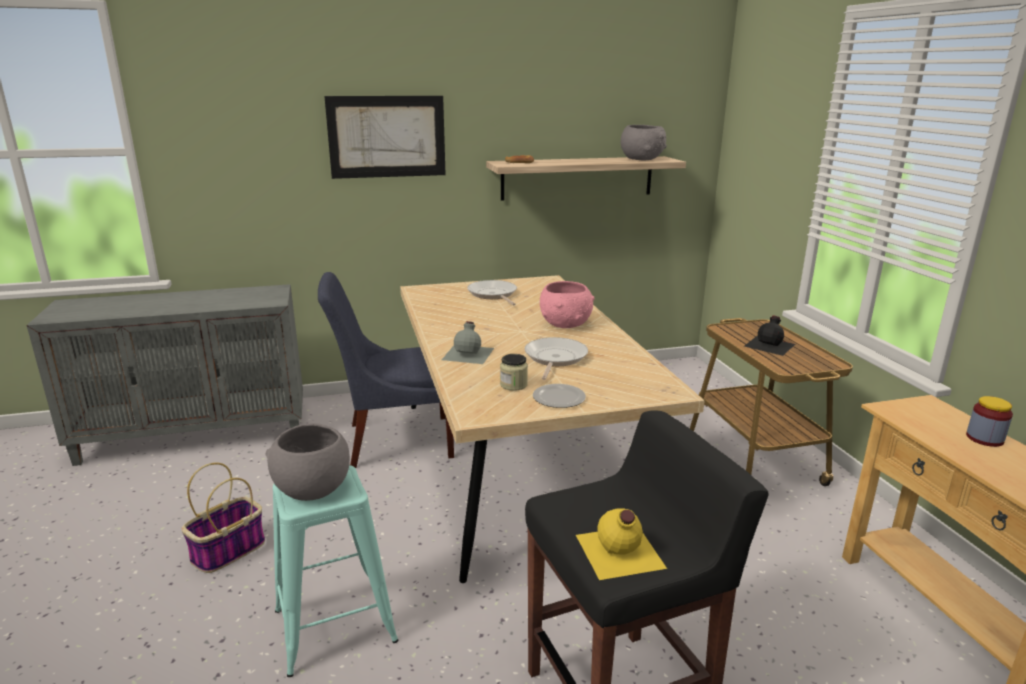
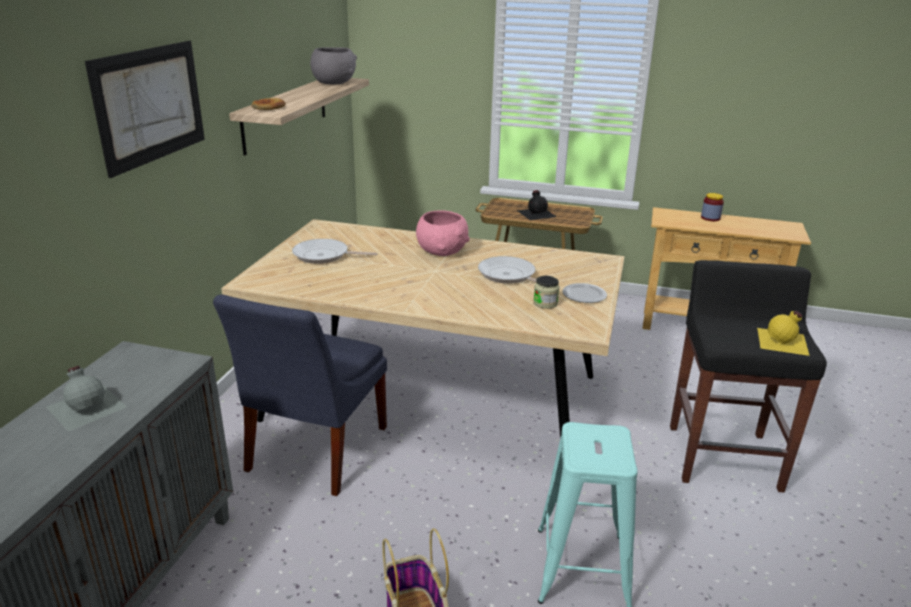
camera: 60 degrees left, 5 degrees up
(311, 488) = (595, 449): grey bowl -> none
(469, 353) = (461, 302): grey bottle -> grey bottle (87, 406)

